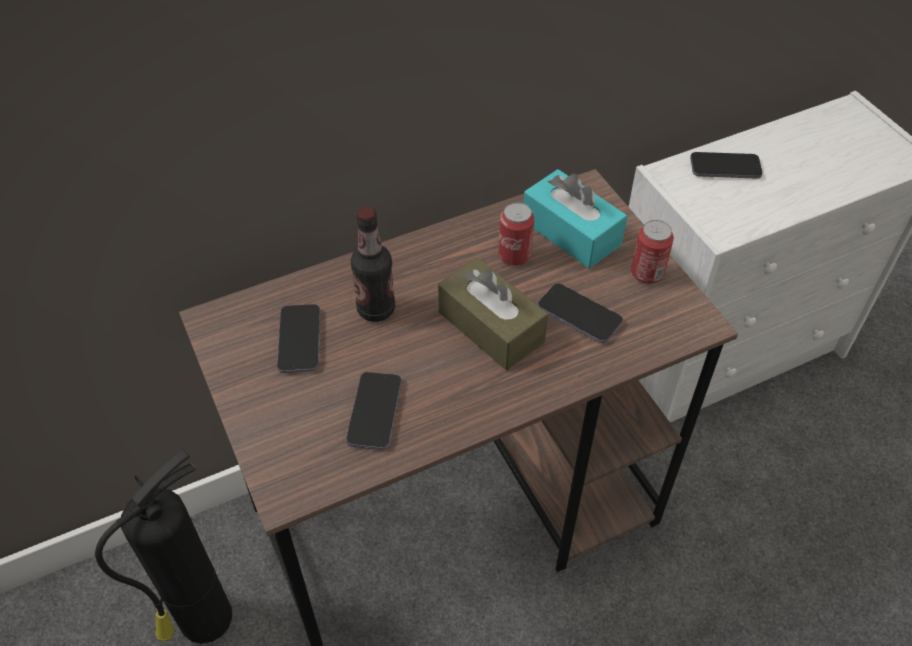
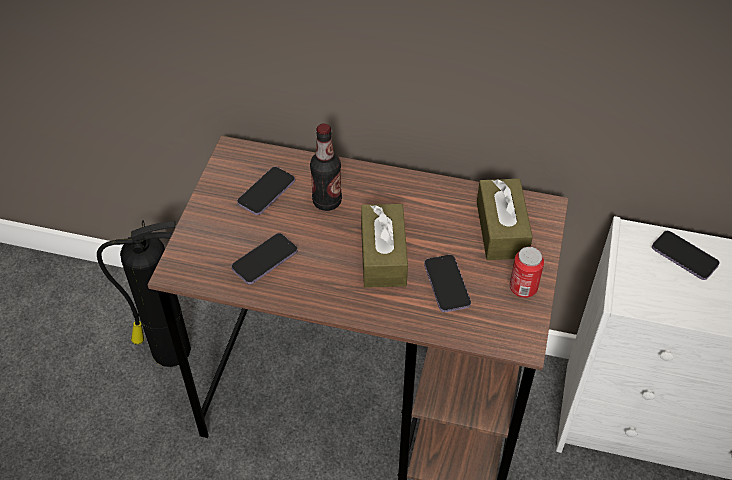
camera: 40 degrees right, 0 degrees up
(514, 256) = (446, 221): can -> none
(571, 232) = (501, 229): turquoise tissue box -> brown tissue box

